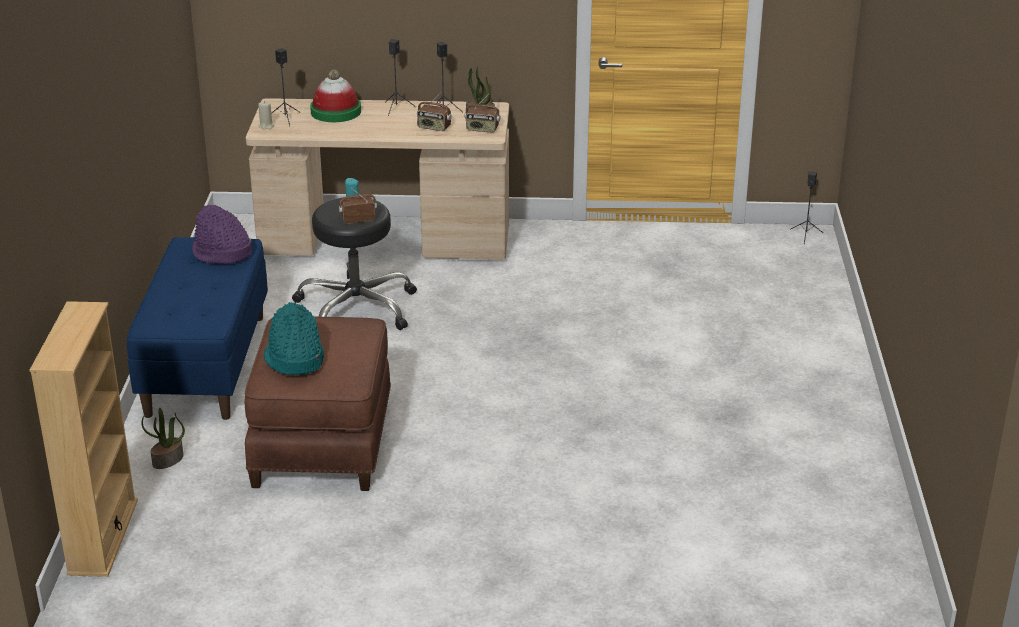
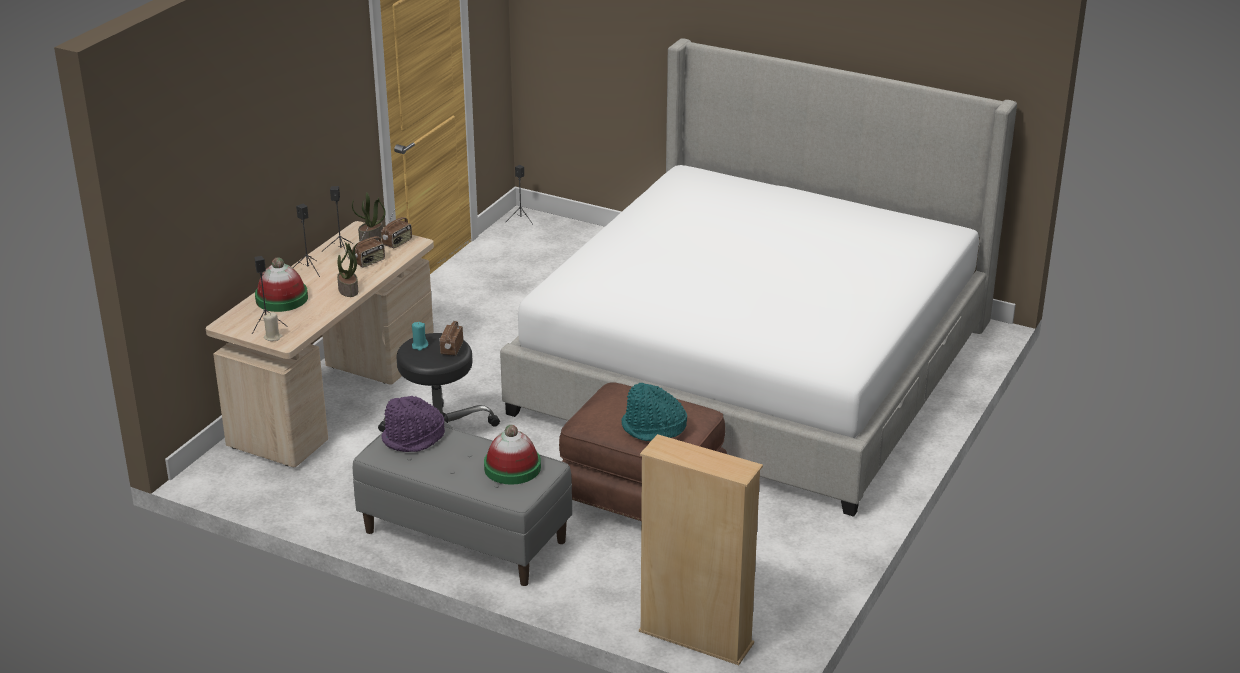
camera: 65 degrees left, 0 degrees up
(168, 460) = (605, 584): potted plant -> potted plant (349, 290)
(200, 311) = (512, 467): none -> hat
(205, 364) = (464, 537): blue bench -> grey bench
(643, 452) = (756, 367): none -> bed

